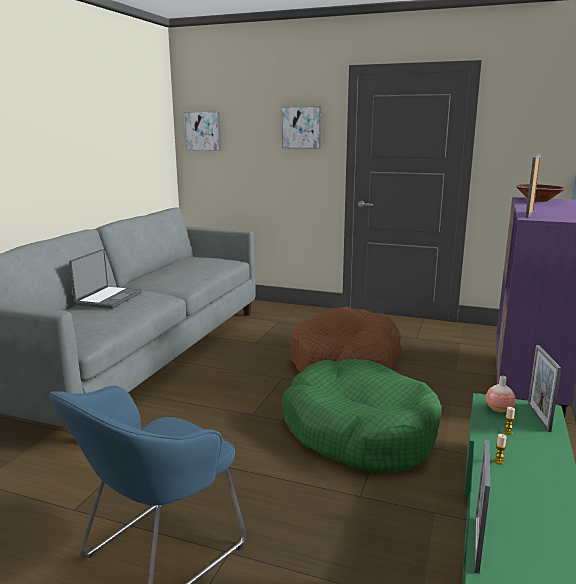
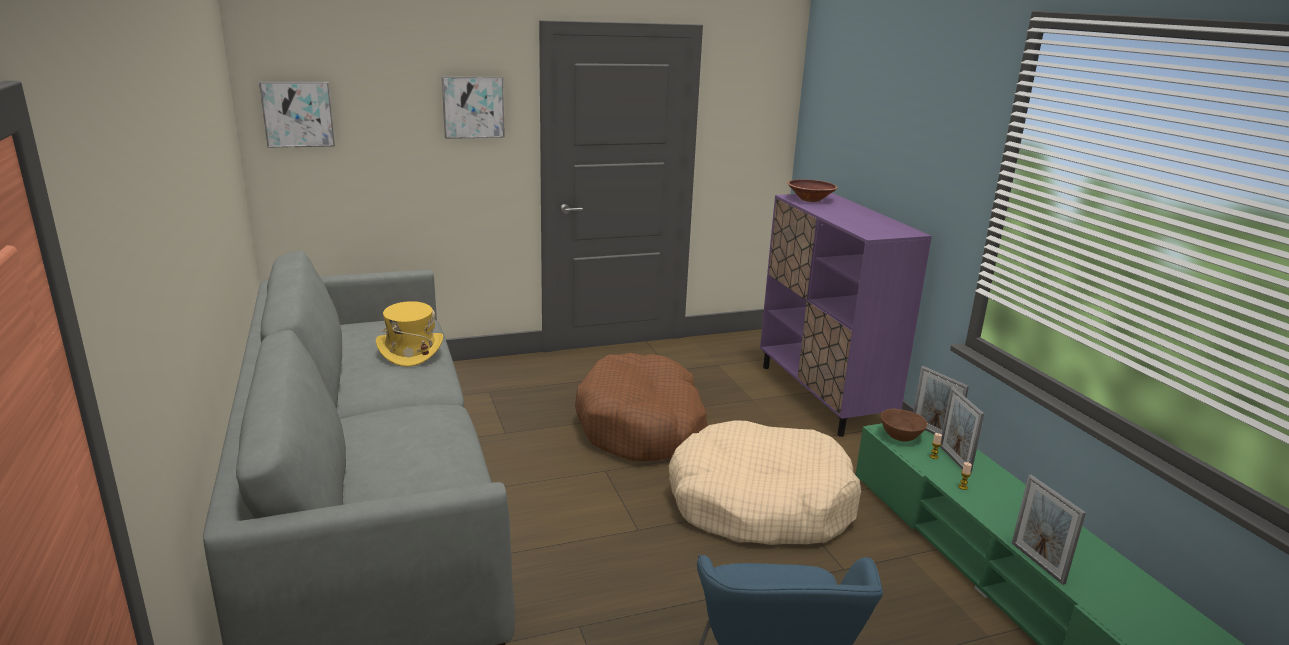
camera: 40 degrees left, 5 degrees up
(108, 298) = (386, 438): laptop -> none
(197, 270) = (410, 351): none -> yellow hat
(359, 431) = (760, 503): green dog bed -> beige dog bed
(499, 409) = (901, 436): vase -> brown bowl
(529, 214) = (856, 228): picture frame -> picture frame (954, 460)

